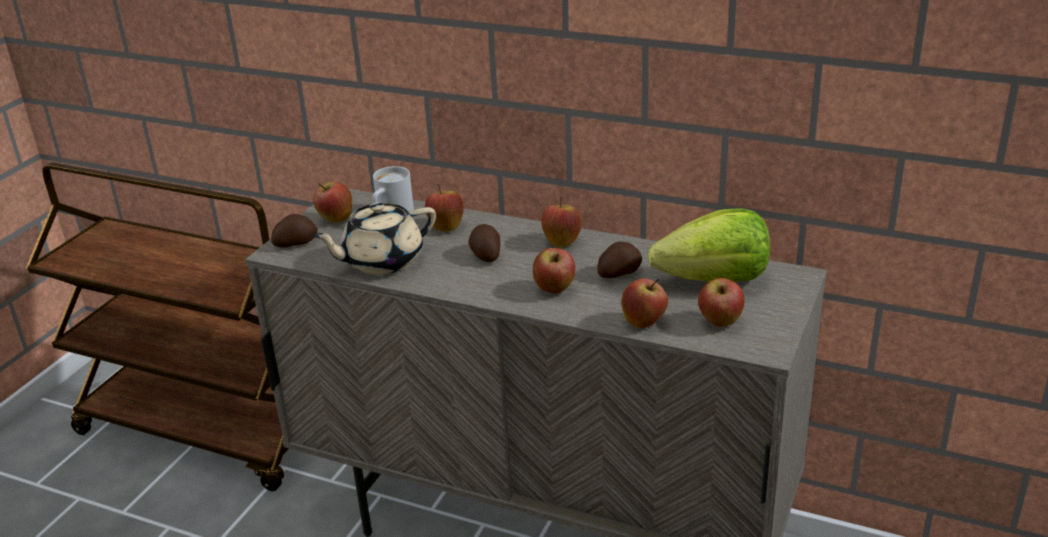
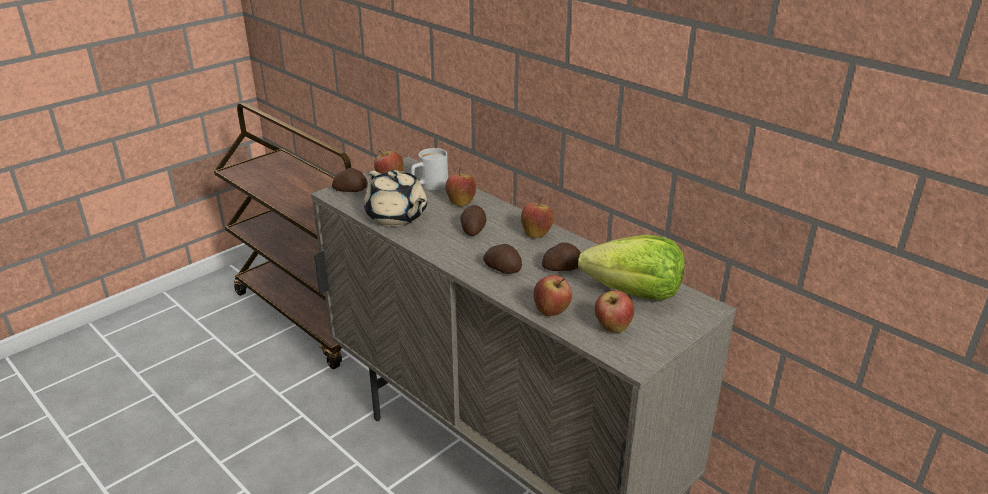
camera: 20 degrees right, 0 degrees up
(381, 261) = (397, 216): beige teapot -> beige teapot turned 120 degrees counterclockwise
(554, 290) = (503, 269): apple -> potato

